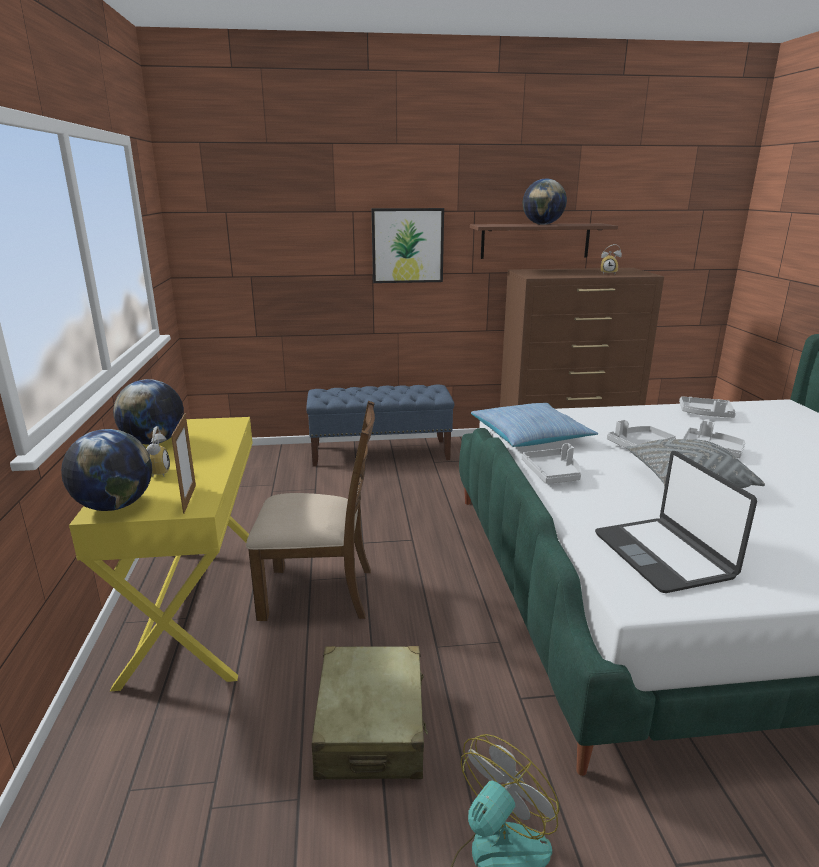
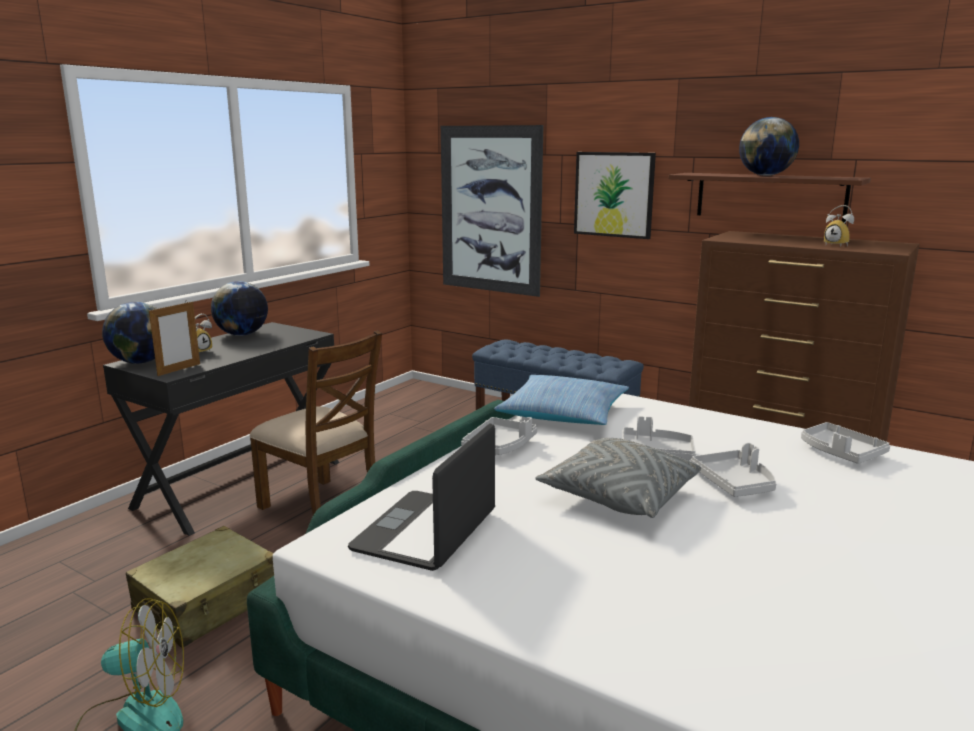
camera: 40 degrees right, 5 degrees down
(197, 607) = (239, 483): yellow desk -> black desk
(278, 268) = (490, 210): none -> picture

